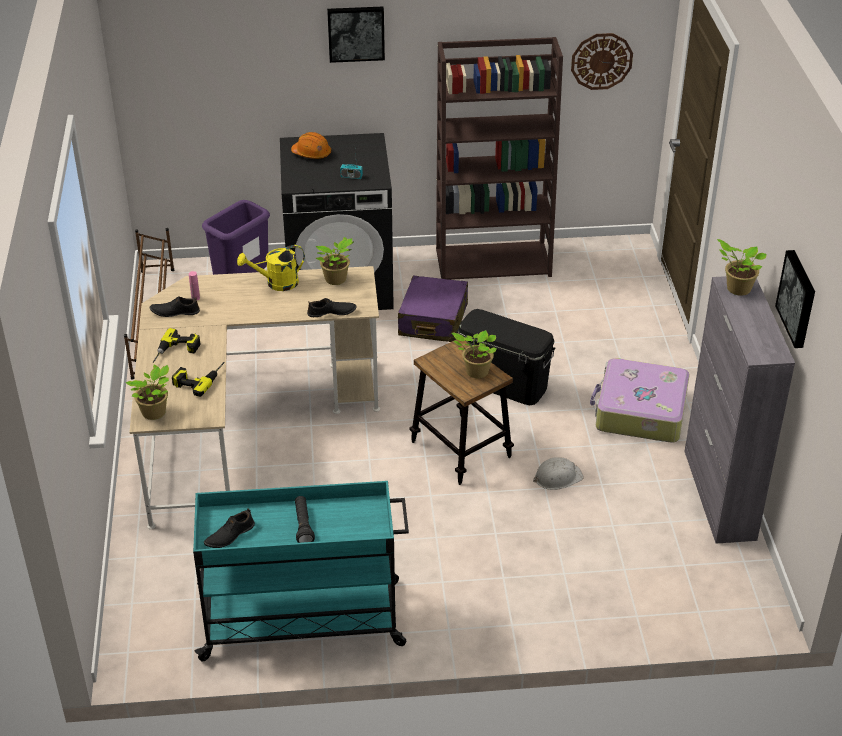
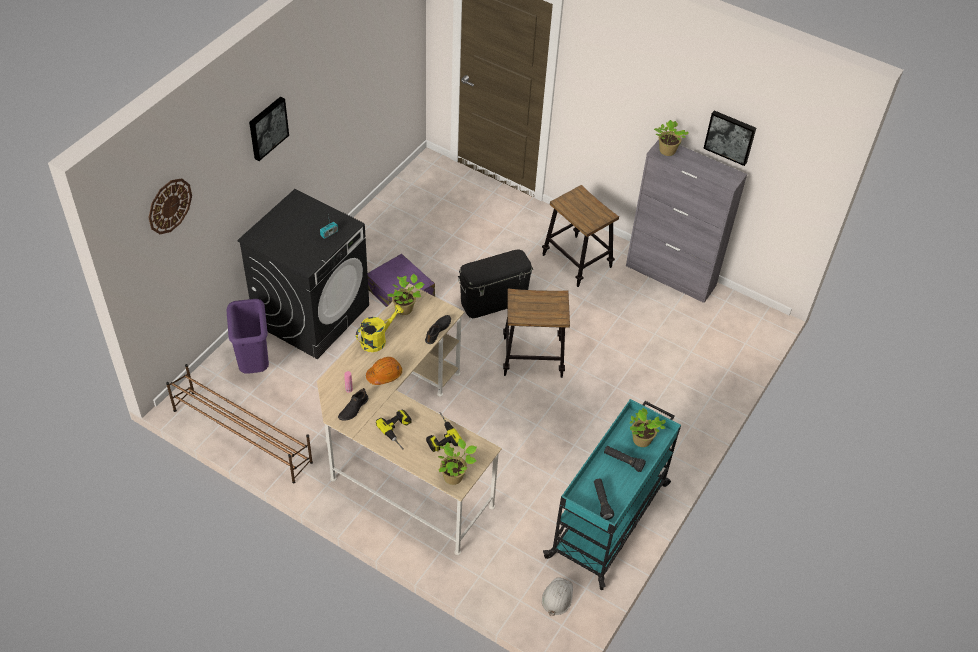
camera: 55 degrees left, 10 degrees up
(229, 535) = (601, 502): black shoe -> black flashlight
(276, 283) = (377, 340): yellow watering can -> yellow watering can turned 150 degrees counterclockwise
(312, 154) = (278, 236): orange hard hat -> orange hard hat (384, 374)
(475, 372) = (546, 302): potted plant -> potted plant (641, 441)
(494, 262) = (375, 229): brown bookcase -> none
(557, 477) = (596, 331): white hard hat -> white hard hat (557, 597)
(601, 61) = (395, 49): wall clock -> wall clock (169, 206)
(639, 412) = (577, 261): suitcase -> stool

